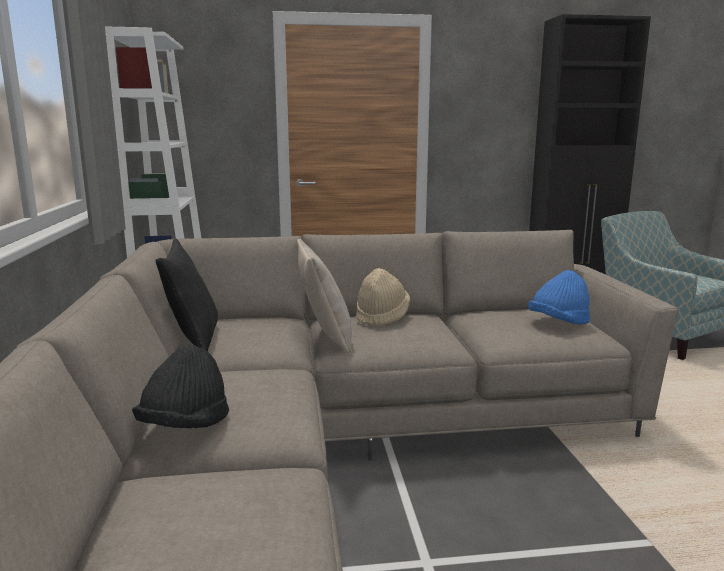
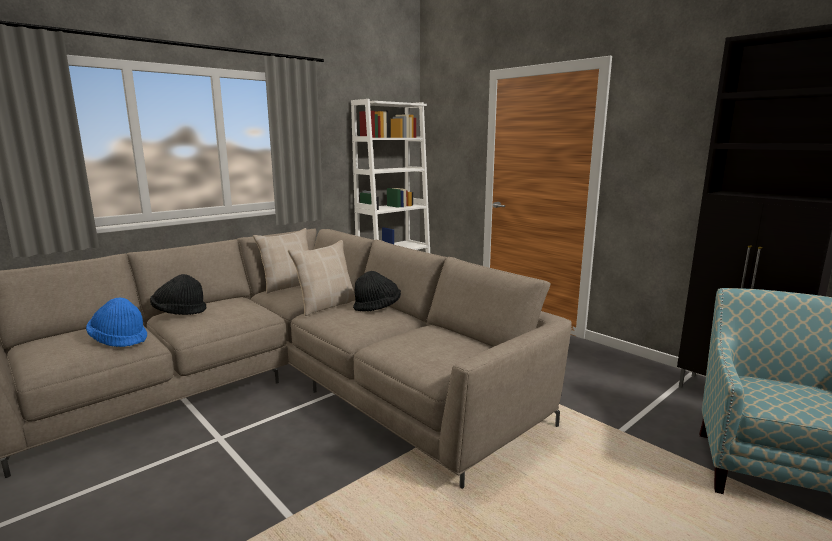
camera: 55 degrees right, 0 degrees up
(193, 338) = (289, 285): black pillow -> beige pillow
(382, 317) = (377, 307): beige hat -> black hat
(558, 323) = (445, 354): blue hat -> blue hat (119, 340)

